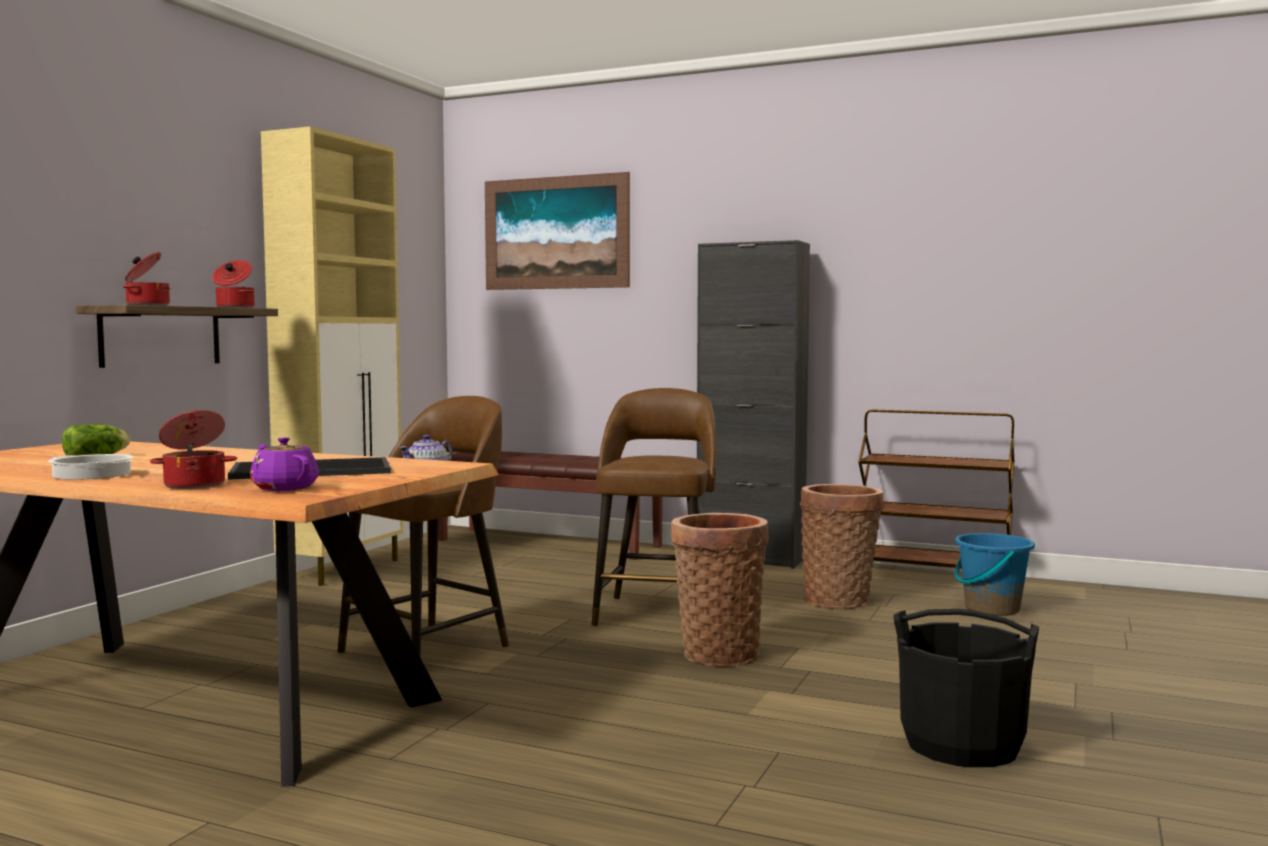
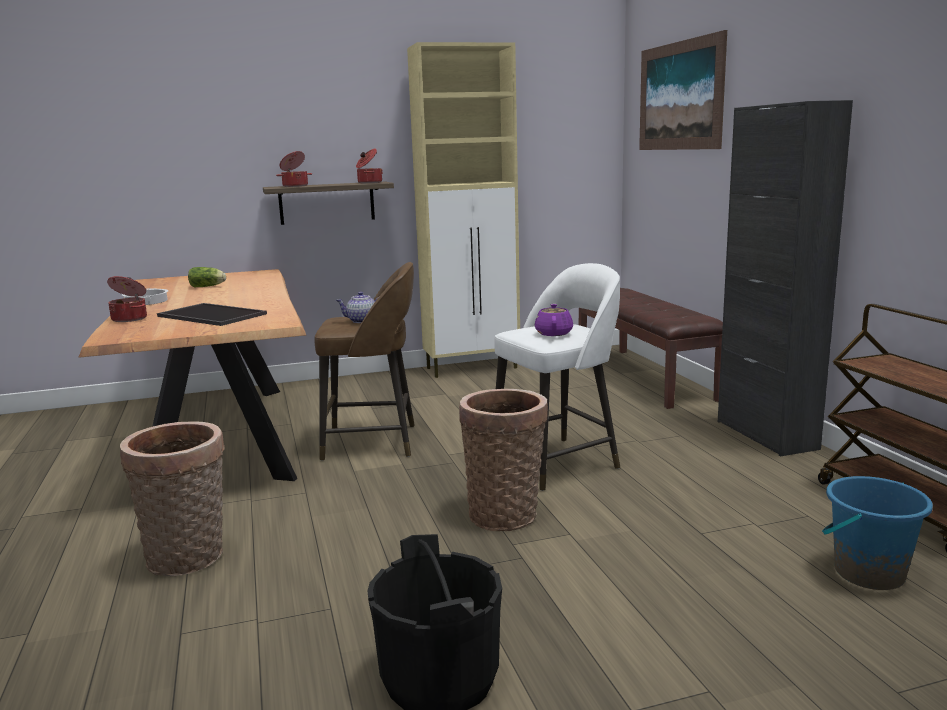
camera: 50 degrees right, 10 degrees up
(284, 488) = (136, 329): purple teapot -> purple teapot (554, 333)
(657, 612) = (557, 462): brown stool -> white stool
(839, 600) = (731, 503): basket -> basket (189, 559)

